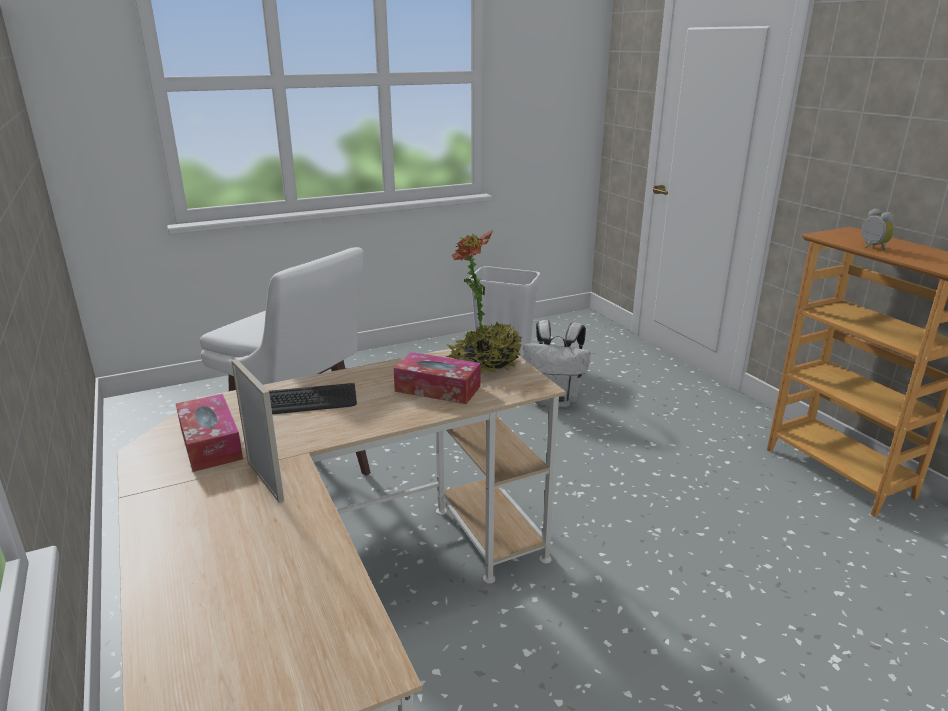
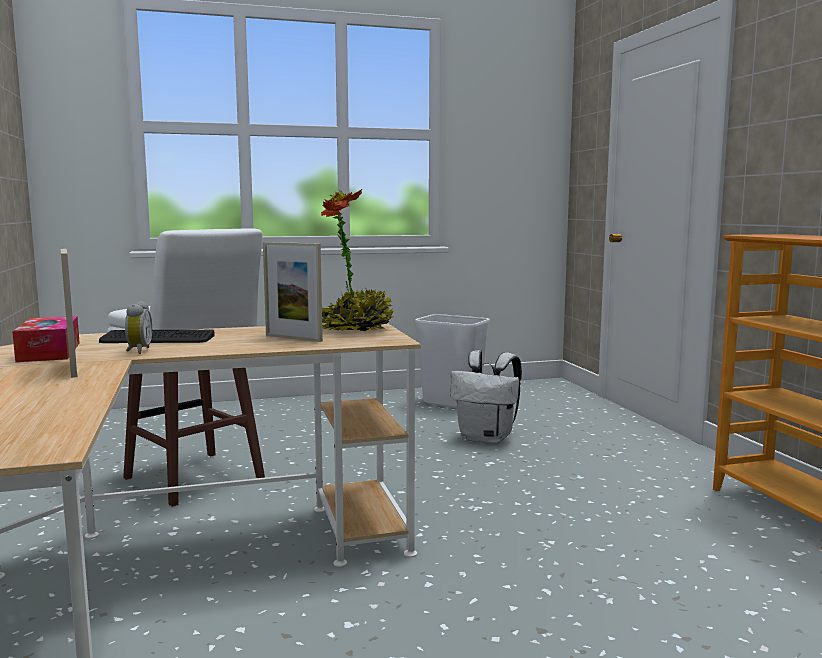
camera: 10 degrees right, 15 degrees down
(437, 389) = (293, 338): tissue box -> picture frame
(871, 247) = (791, 237): alarm clock -> alarm clock (137, 351)

